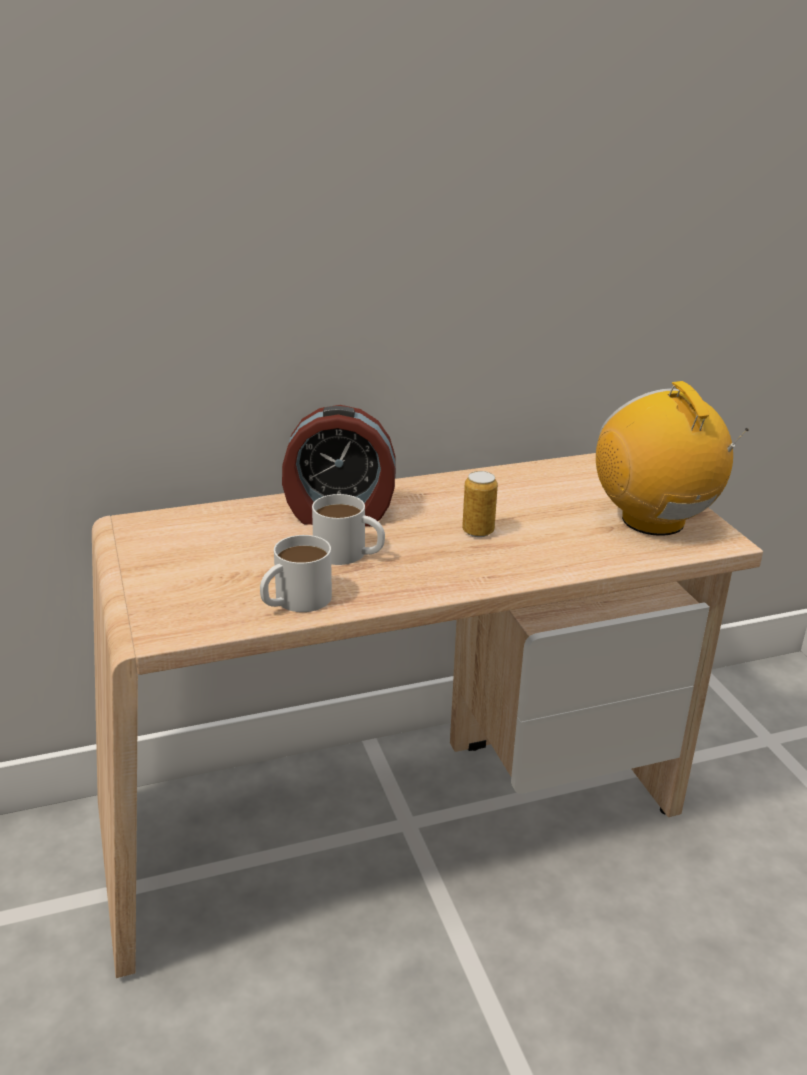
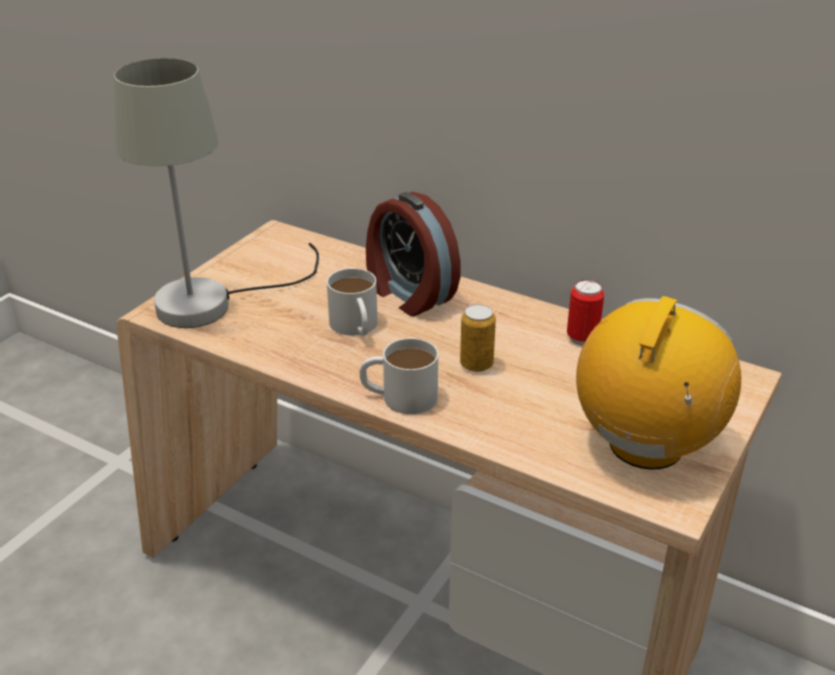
camera: 50 degrees right, 5 degrees up
(189, 598) = (214, 301): none -> grey table lamp
(294, 601) = (262, 339): white mug -> white mug (399, 396)
(505, 482) = (582, 338): none -> can

